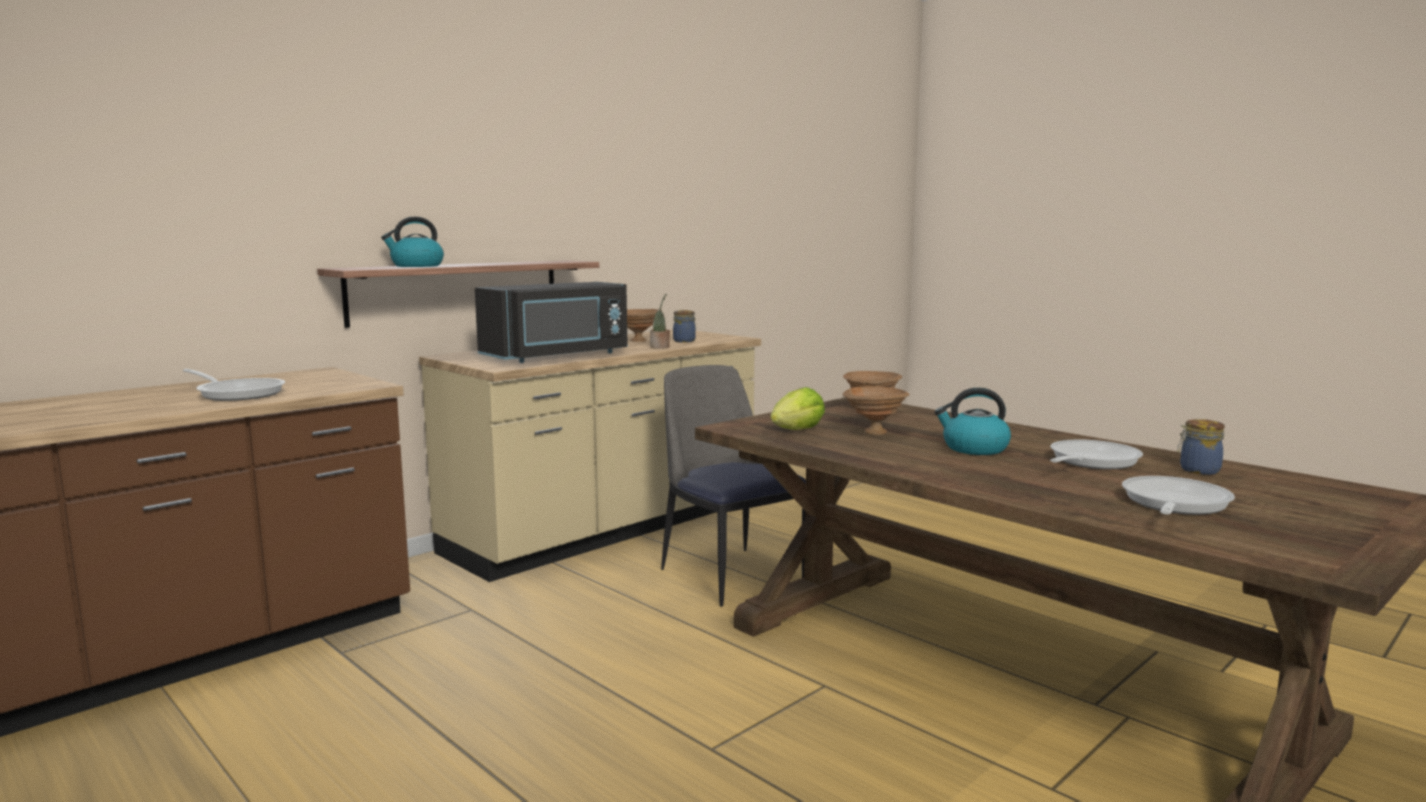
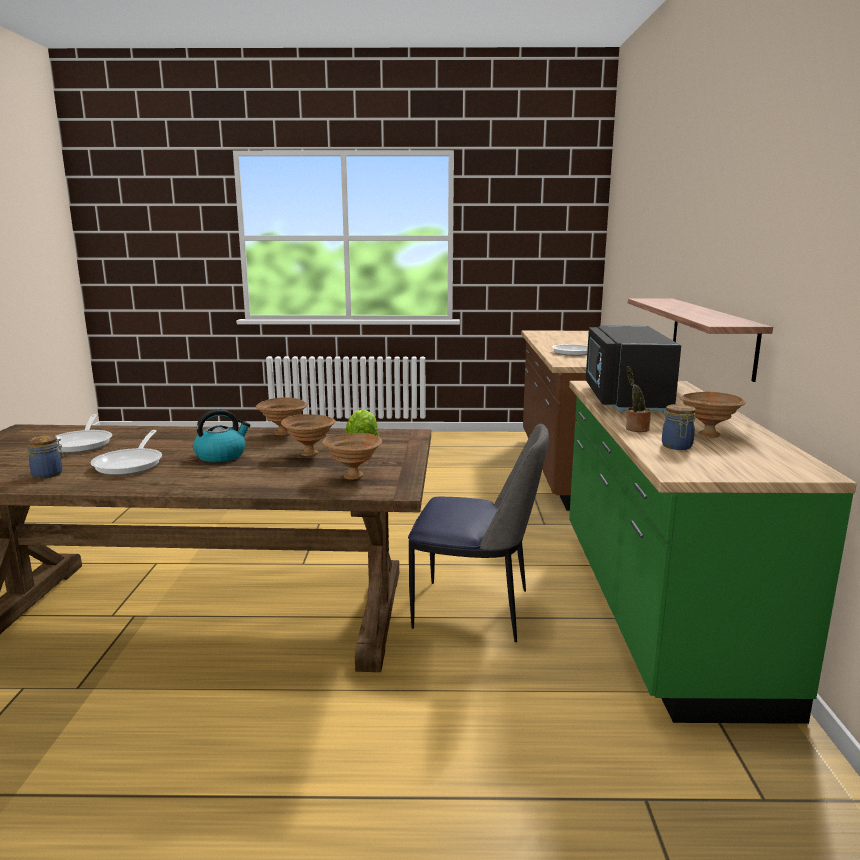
camera: 135 degrees right, 5 degrees up
(416, 266) = (672, 304): kettle -> none
(607, 530) = (657, 609): beige counter -> green counter
(864, 456) = (284, 433): none -> brown bowl

